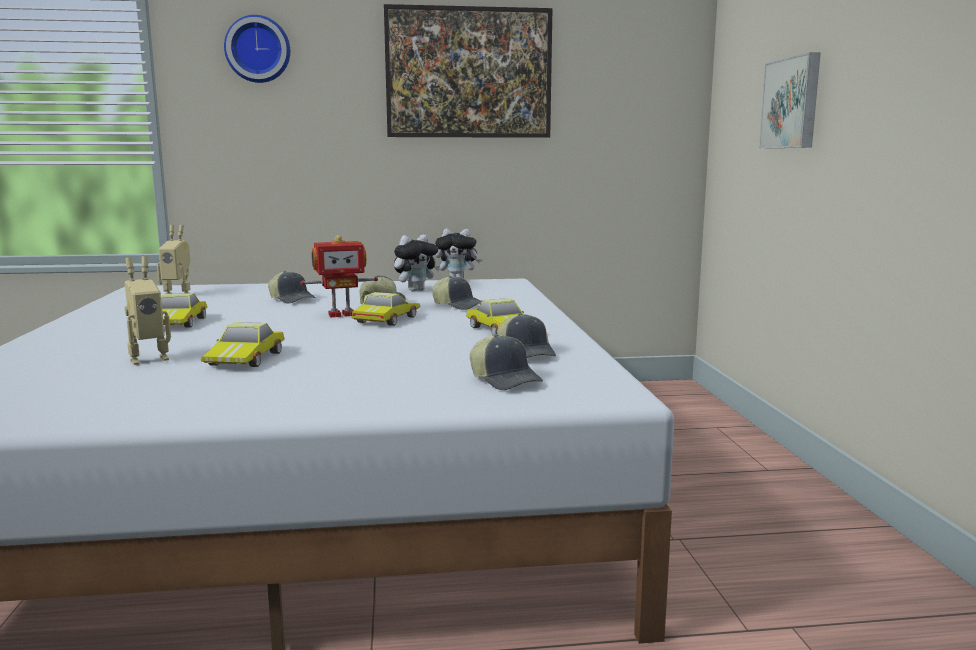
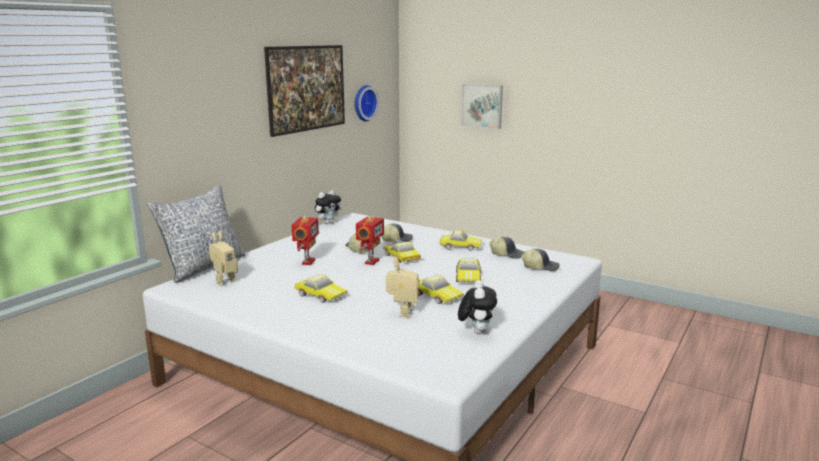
camera: 50 degrees left, 5 degrees up
(216, 283) = (203, 267): none -> pillow
(258, 49) = (195, 84): wall clock -> wall clock (363, 103)
(292, 299) = (307, 262): cap -> toy robot
(364, 357) = (469, 277): none -> toy car
(416, 290) = (339, 236): plush toy -> plush toy (476, 331)

